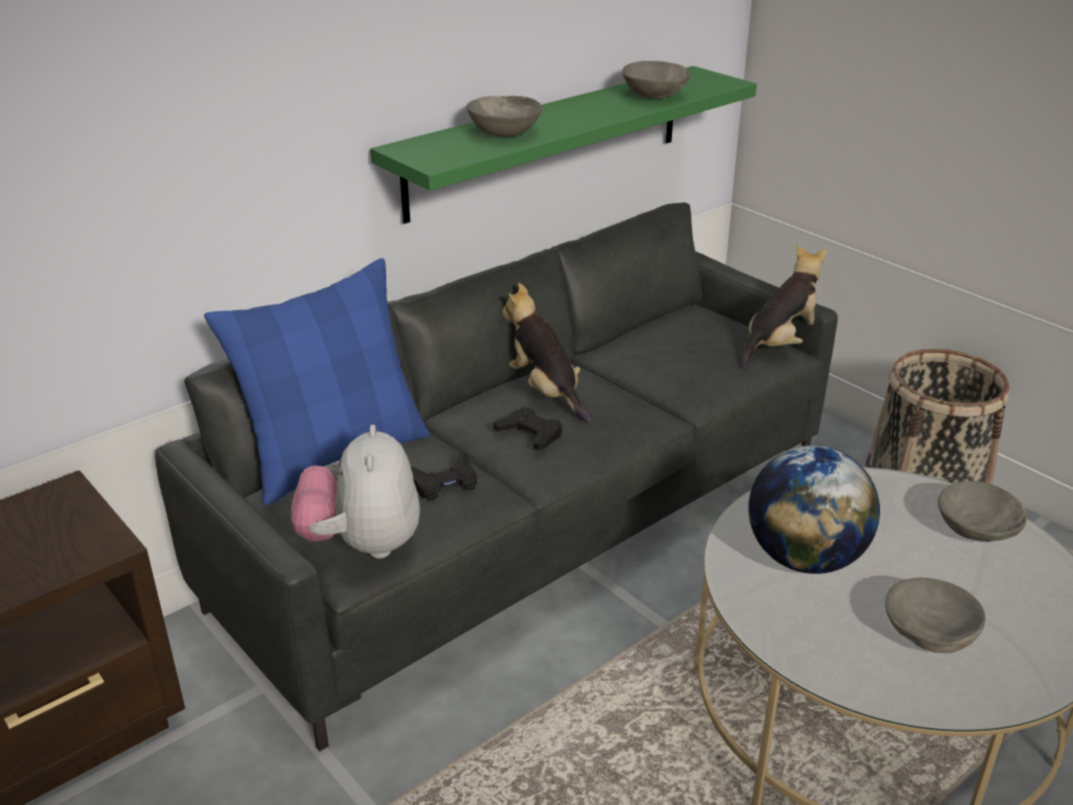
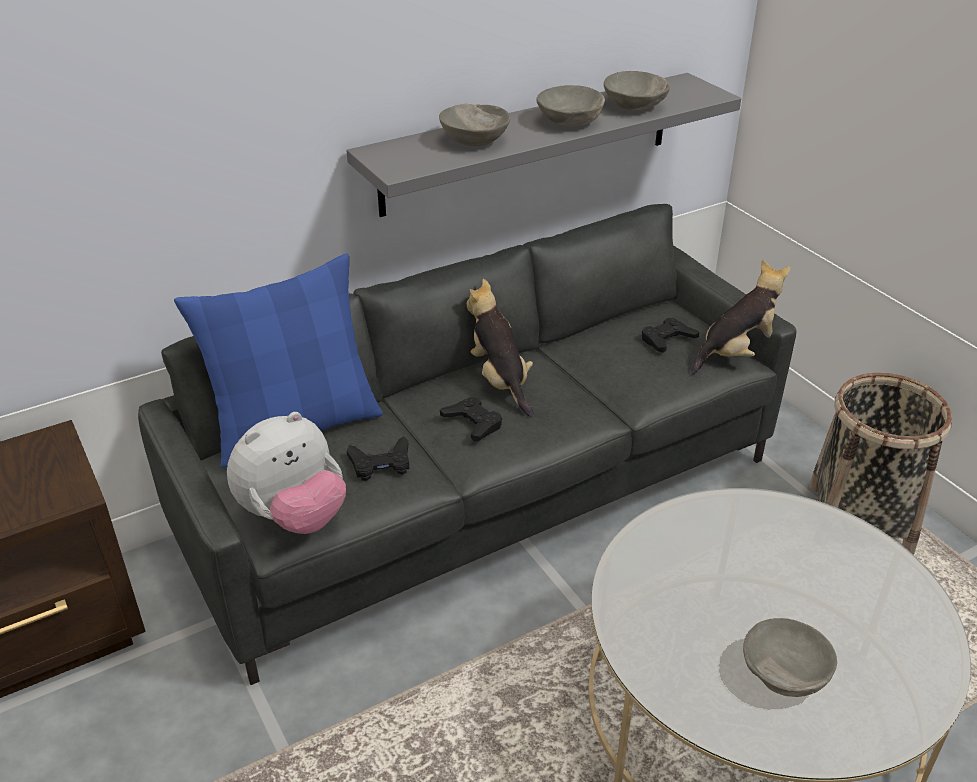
camera: 10 degrees right, 5 degrees up
(363, 544) = (294, 516): plush toy -> plush toy turned 135 degrees counterclockwise
(548, 141) = (529, 143): green shelf -> grey shelf
(706, 338) = (667, 339): none -> black game controller
(804, 558) = (690, 579): globe -> none
(976, 530) = (867, 571): grey bowl -> grey bowl (570, 122)

